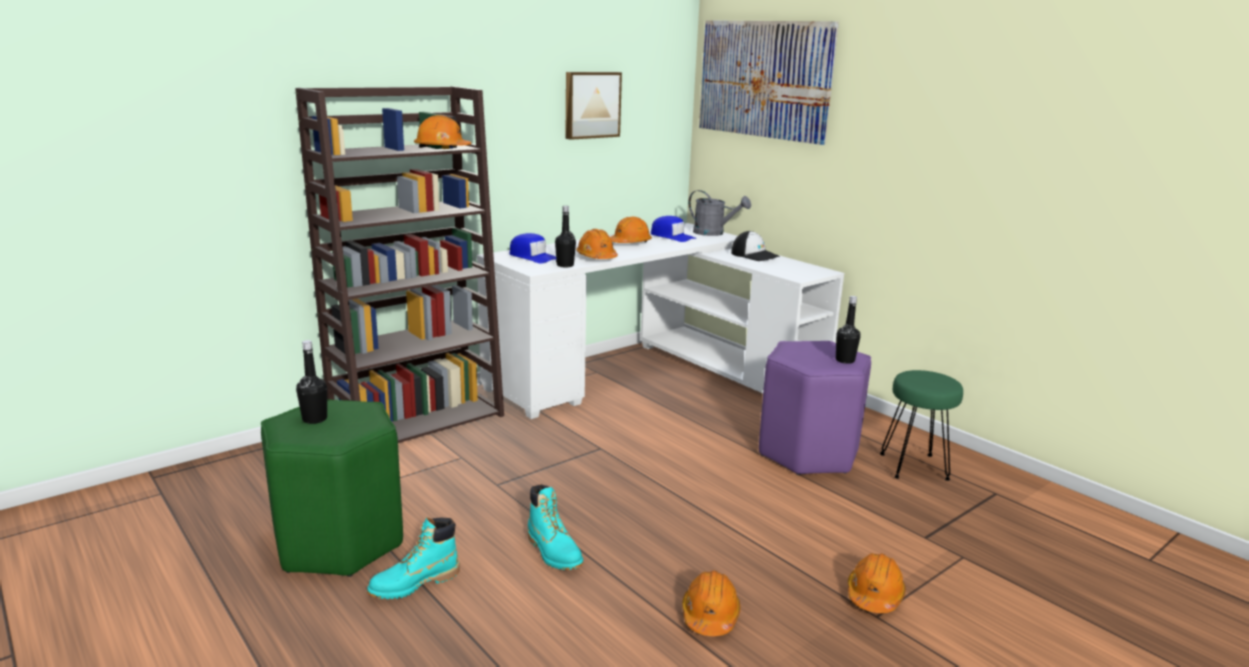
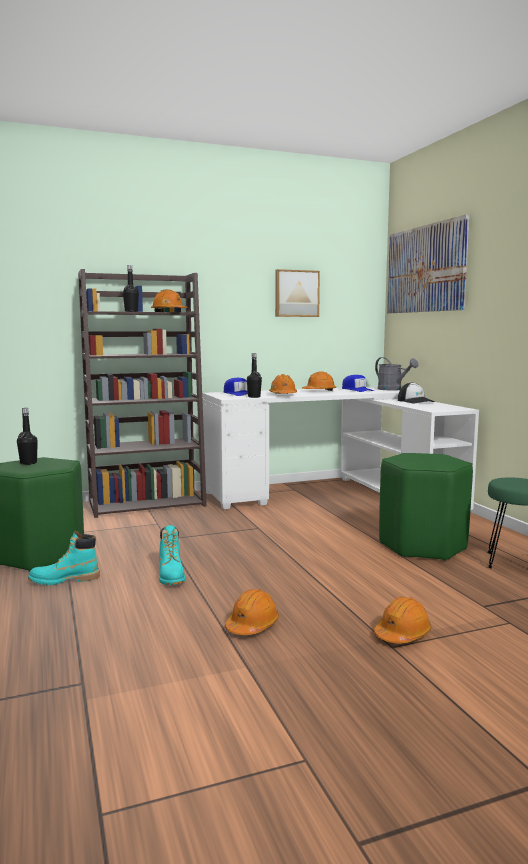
camera: 20 degrees right, 10 degrees down
(807, 453) = (421, 546): purple stool -> green stool
(845, 360) = (444, 462): black bottle -> black bottle (131, 311)

